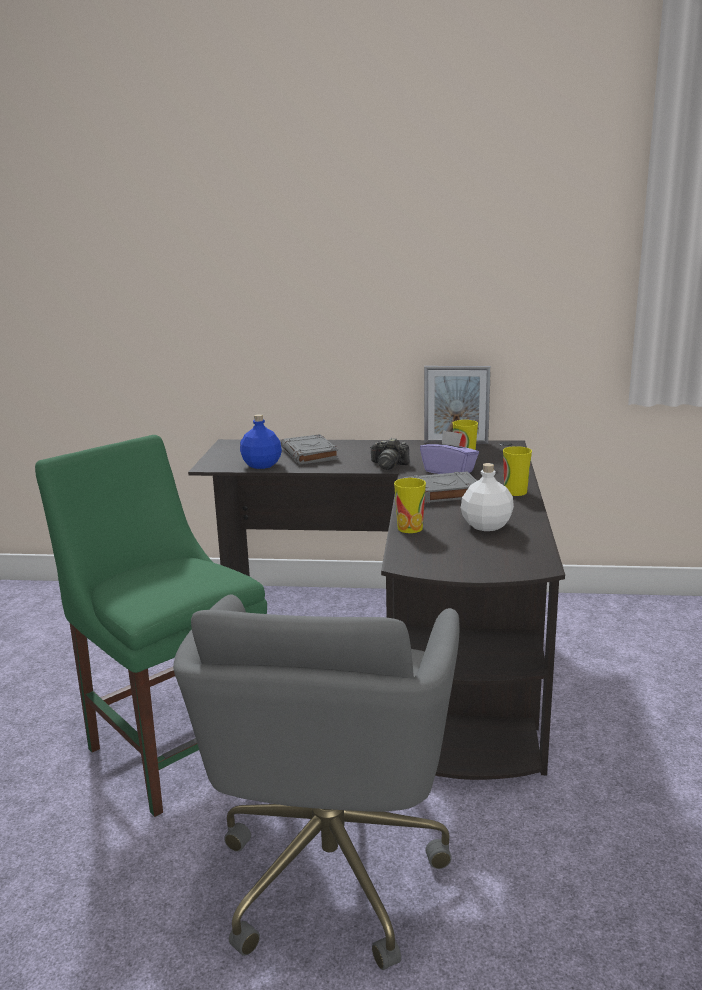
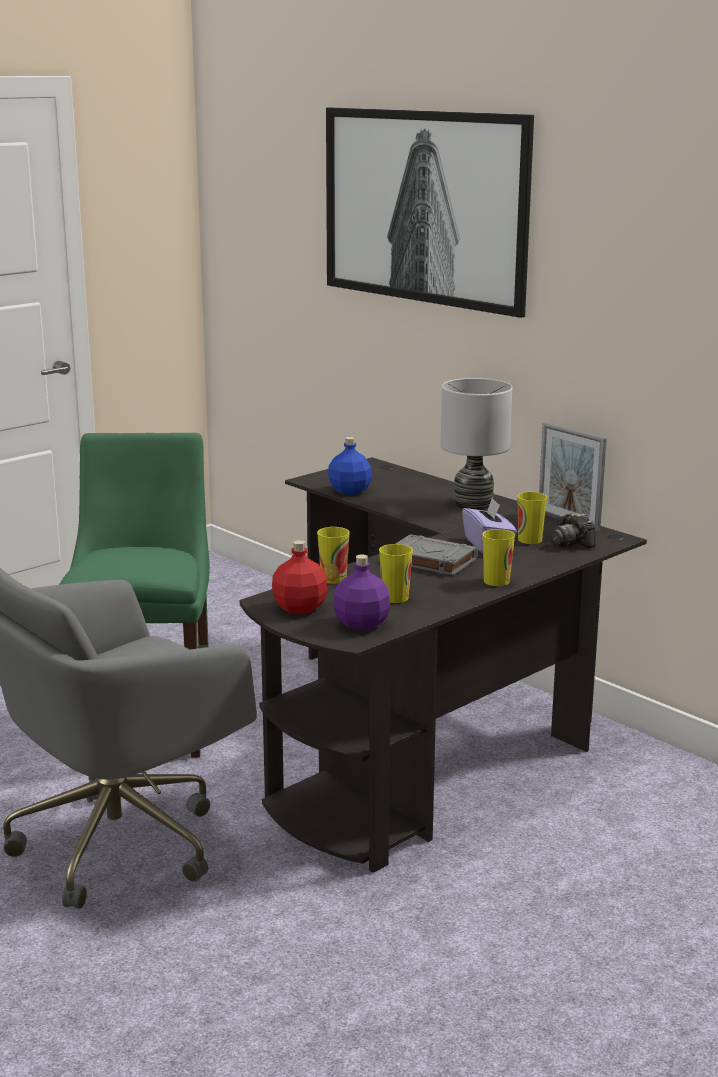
camera: 40 degrees right, 0 degrees up
(259, 197) = (426, 207): none -> picture
(310, 454) = (410, 493): grey book -> none
(369, 449) = (473, 503): none -> grey table lamp
(388, 465) = (451, 523): camera -> camera (571, 543)
(443, 558) = (300, 608): none -> red bottle
(485, 525) = (395, 598): white bottle -> cup
(512, 552) = (361, 623): none -> purple bottle

